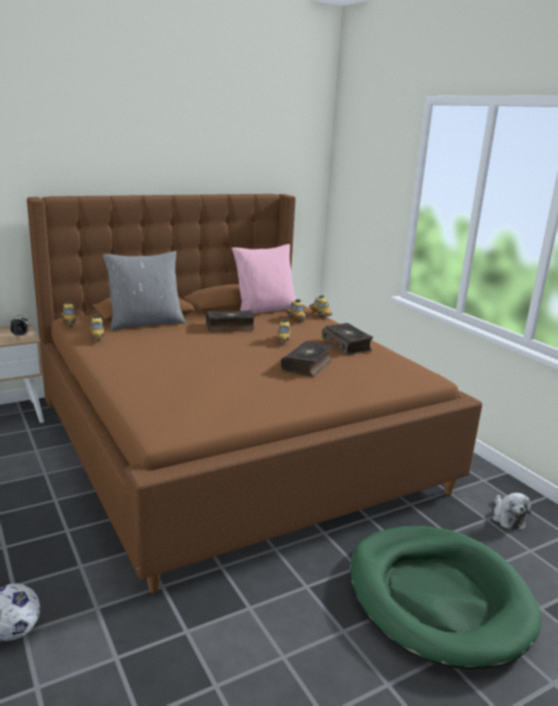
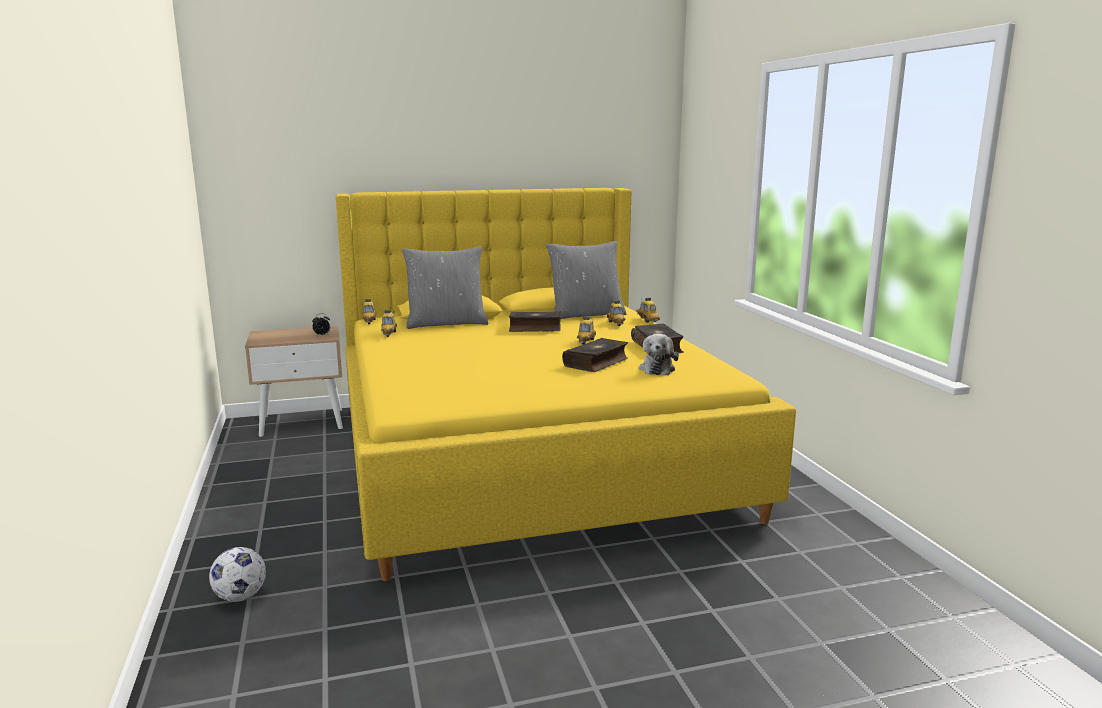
camera: 15 degrees right, 5 degrees down
(232, 441) = (530, 457): brown bed -> yellow bed
(265, 309) = (586, 314): pink pillow -> grey pillow
(437, 598) = (696, 619): green dog bed -> none
(507, 518) = (828, 553): plush toy -> plush toy (657, 369)

